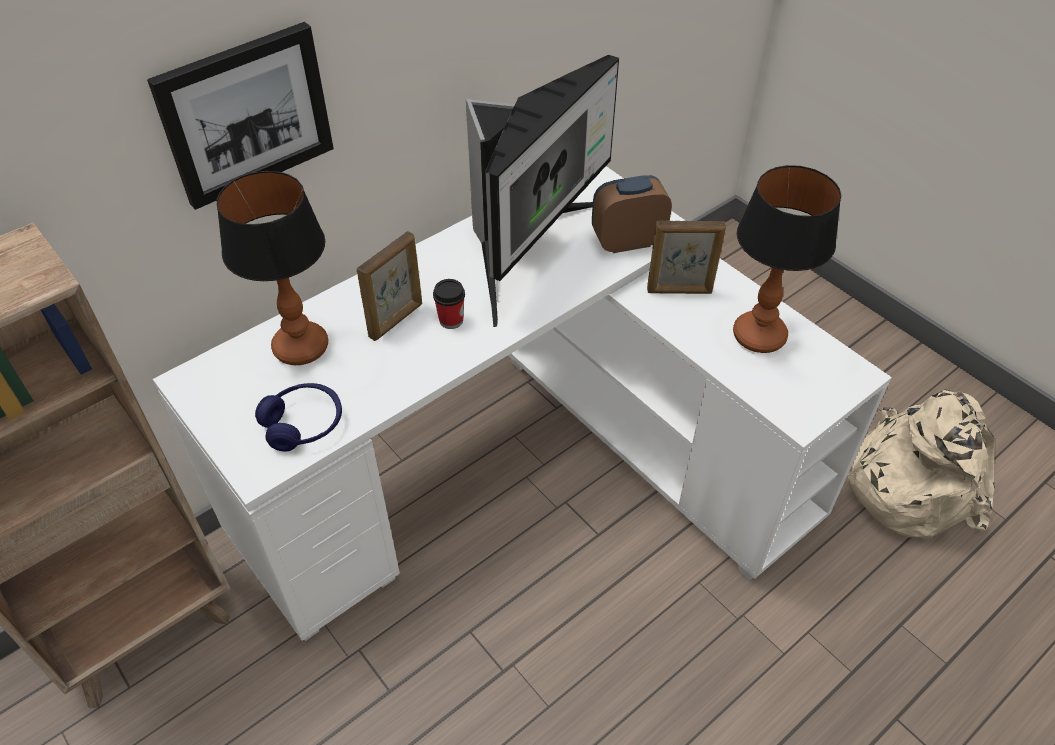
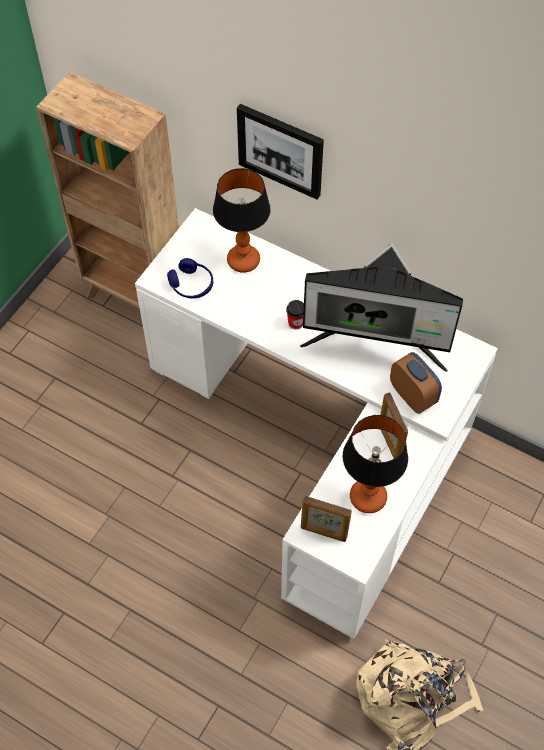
camera: 70 degrees right, 10 degrees up
(397, 320) = (283, 296): picture frame -> picture frame (323, 532)

